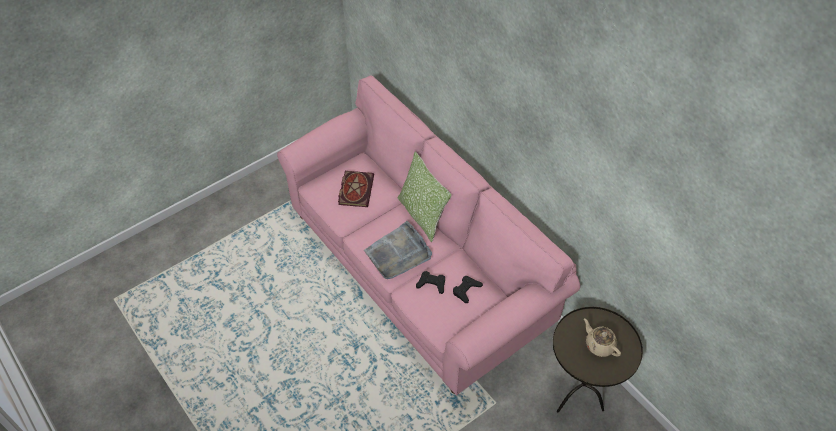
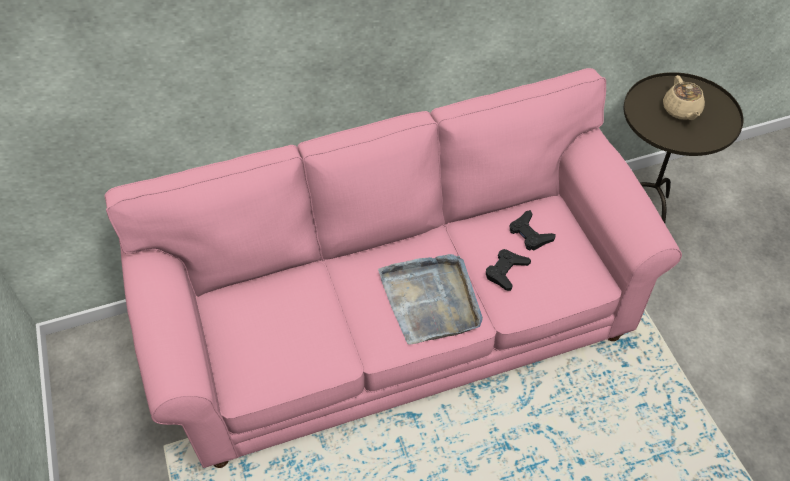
camera: 70 degrees left, 0 degrees up
(355, 189) = (278, 324): book -> none
(422, 216) = (370, 251): pillow -> none
(599, 345) = (681, 111): beige teapot -> beige teapot turned 75 degrees counterclockwise

